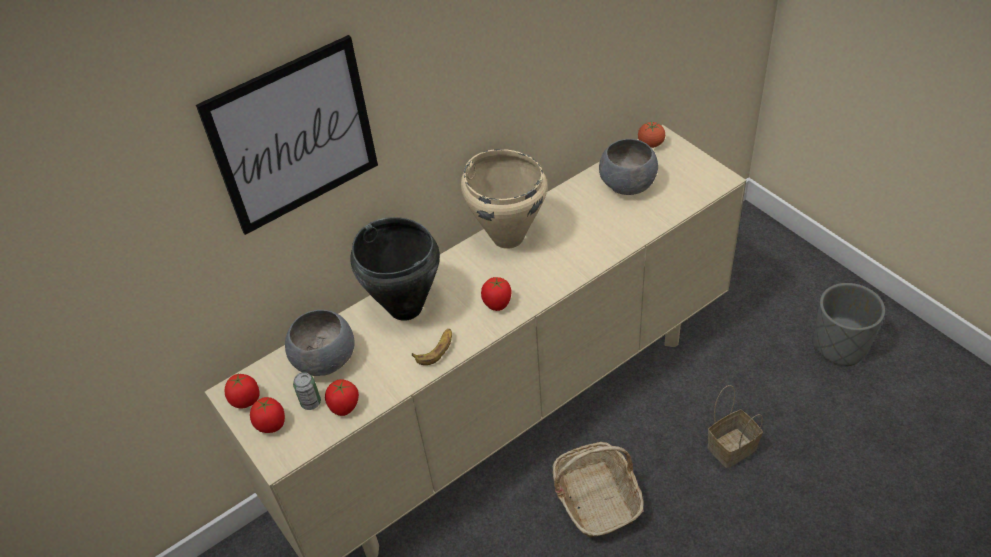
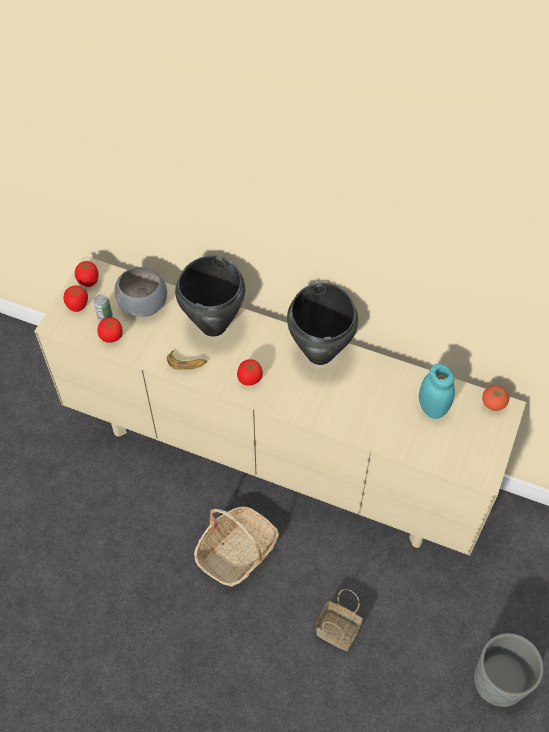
camera: 55 degrees right, 10 degrees up
(294, 136) = (183, 166): picture -> none
(508, 236) = (320, 353): beige cooking pot -> black cooking pot
(628, 184) = (432, 408): grey bowl -> turquoise jar

